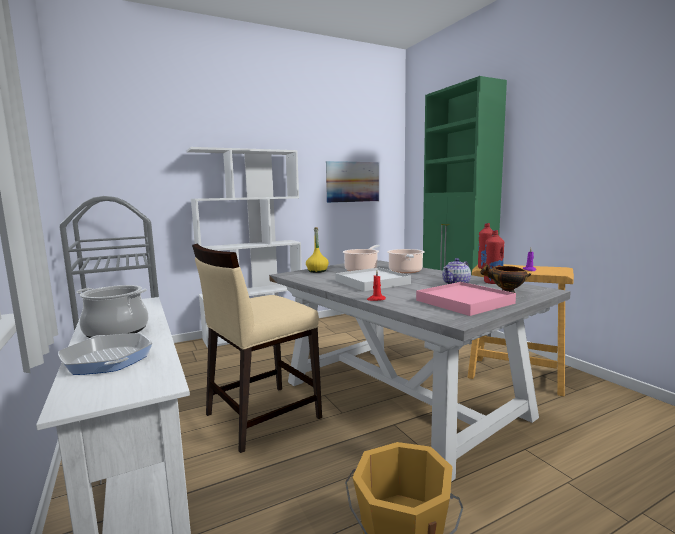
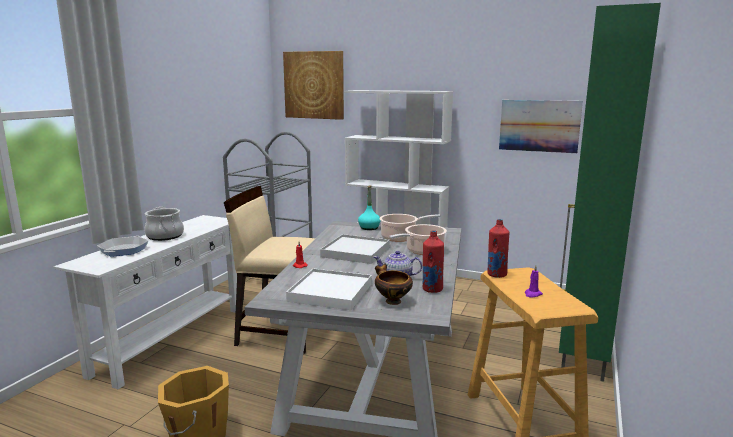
camera: 50 degrees right, 5 degrees up
(126, 143) = (314, 85): none -> picture
(317, 271) = (369, 228): yellow bottle -> turquoise bottle
(464, 302) = (330, 292): pink tray -> white tray

